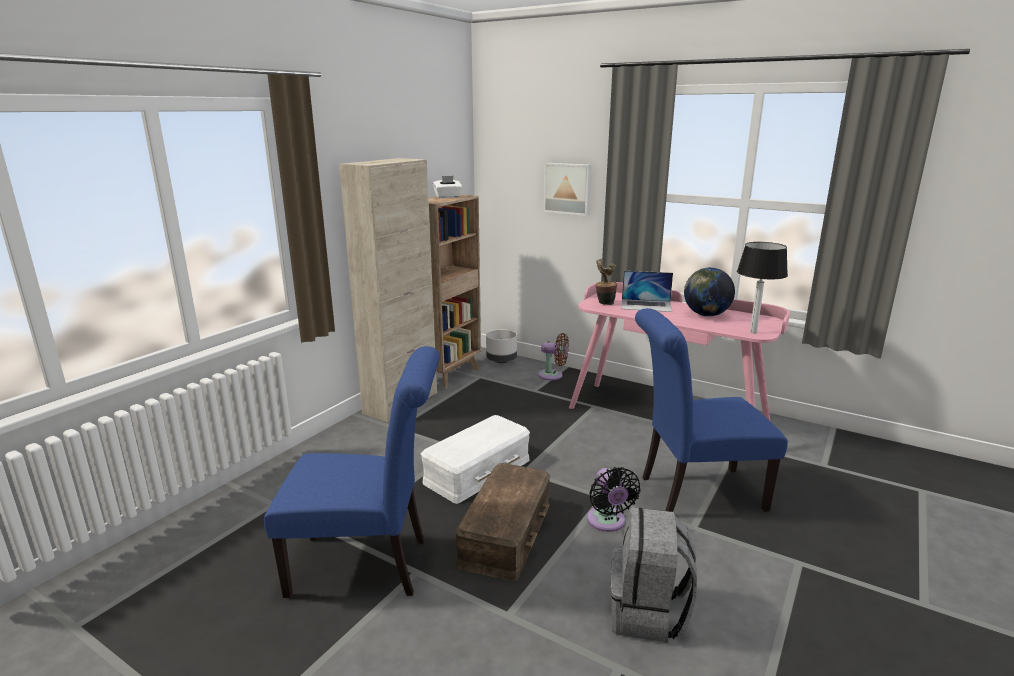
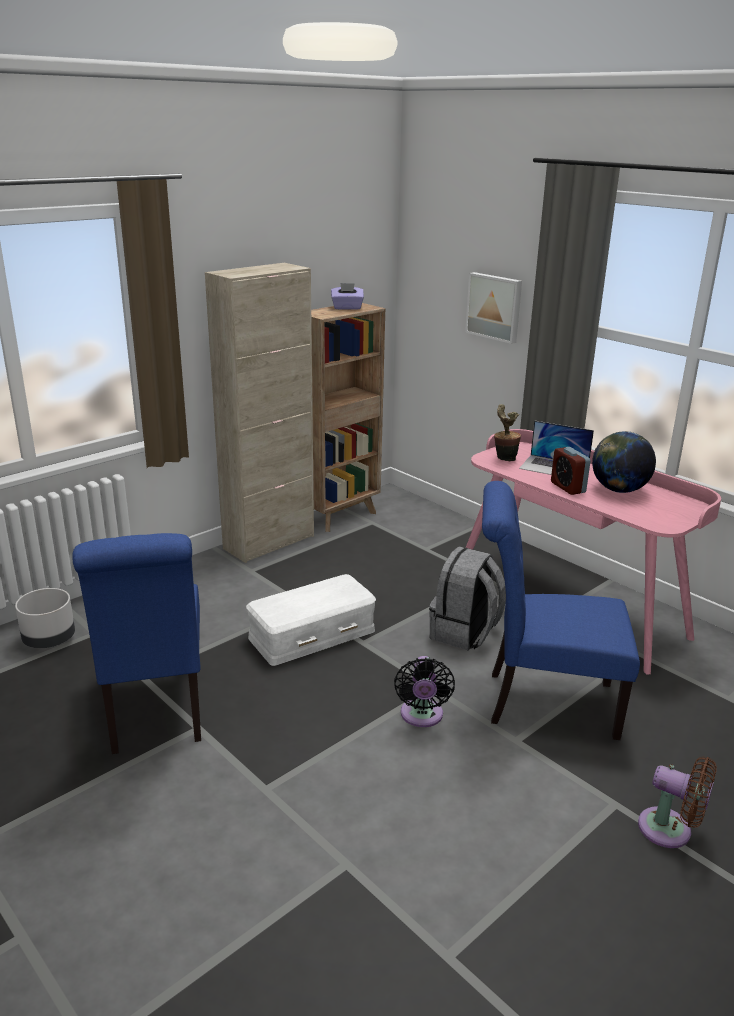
camera: 15 degrees right, 5 degrees up
(368, 566) = (156, 712): blue chair -> blue chair turned 60 degrees clockwise
(448, 197) = (347, 308): white tissue box -> purple tissue box
(501, 360) = (408, 505): grey planter -> grey planter (50, 640)
(507, 534) = (307, 708): brown storage box -> none
(553, 375) = (459, 533): brown fan -> brown fan (670, 830)
(648, 613) = (408, 819): grey backpack -> grey backpack (464, 633)
(668, 317) = (568, 487): none -> alarm clock
(753, 332) = (658, 521): table lamp -> none

